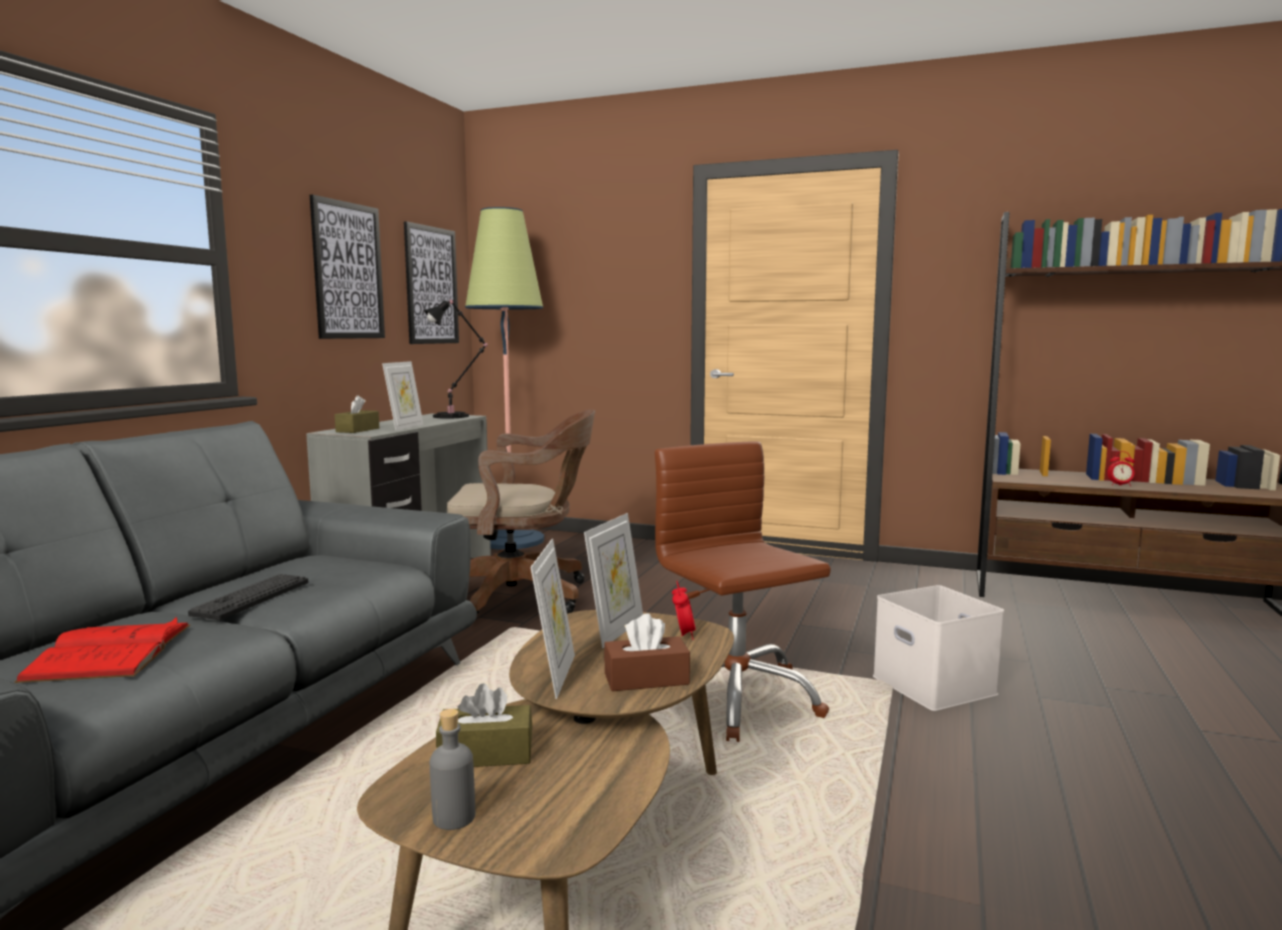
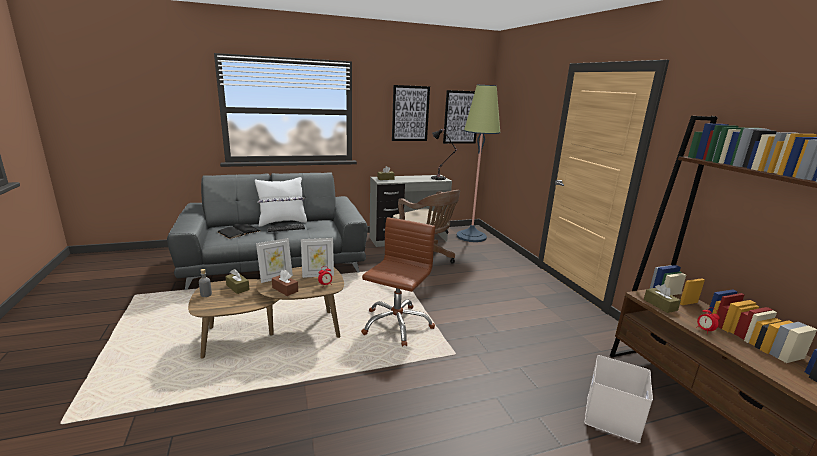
camera: 50 degrees right, 10 degrees up
(110, 652) = (239, 231): red book -> black book
(191, 593) = (282, 222): none -> white pillow
(405, 427) = (402, 181): picture frame -> none
(936, 685) = (469, 366): white storage box -> white storage box (613, 417)
(1042, 481) = (660, 305): none -> brown tissue box

